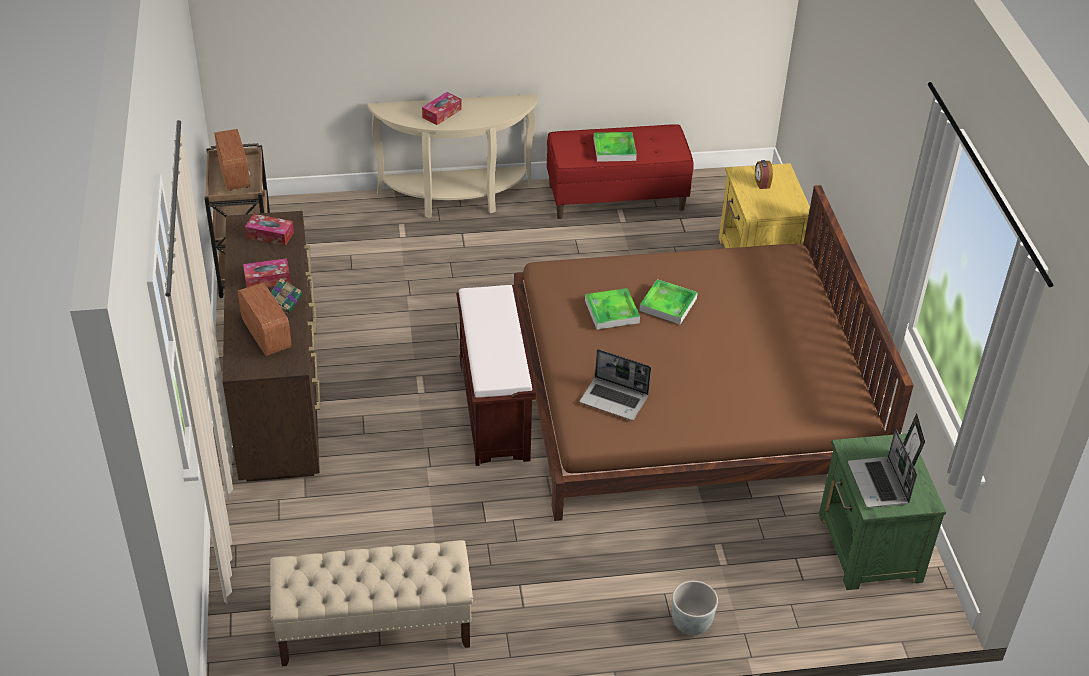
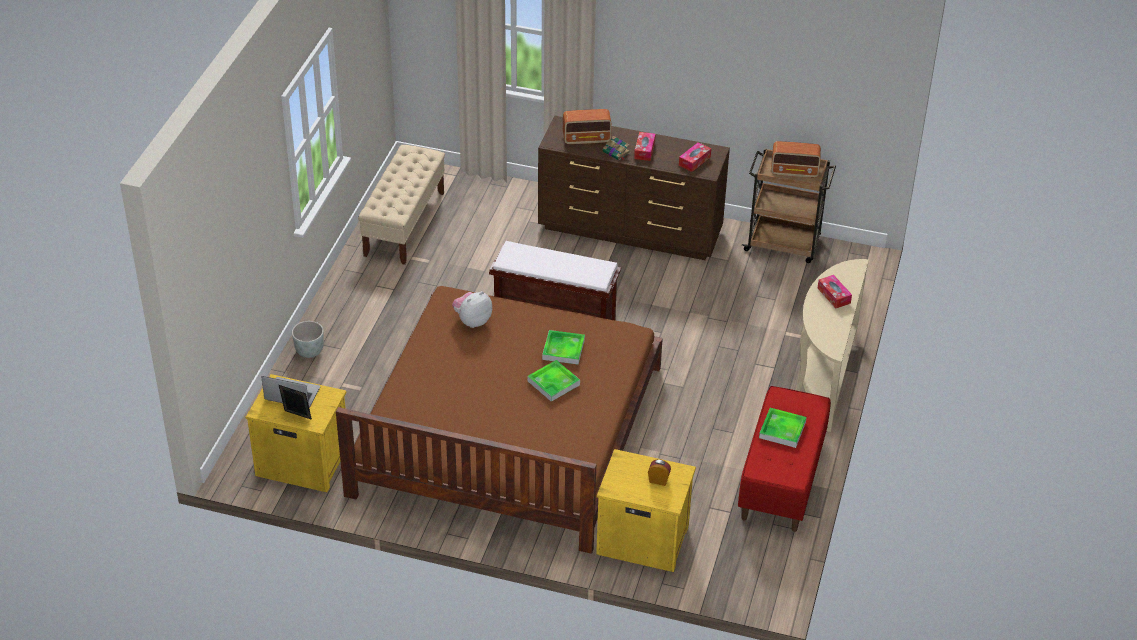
camera: 115 degrees right, 0 degrees up
(615, 399) = (472, 321): laptop -> plush toy
(869, 548) = (301, 462): green nightstand -> yellow nightstand

